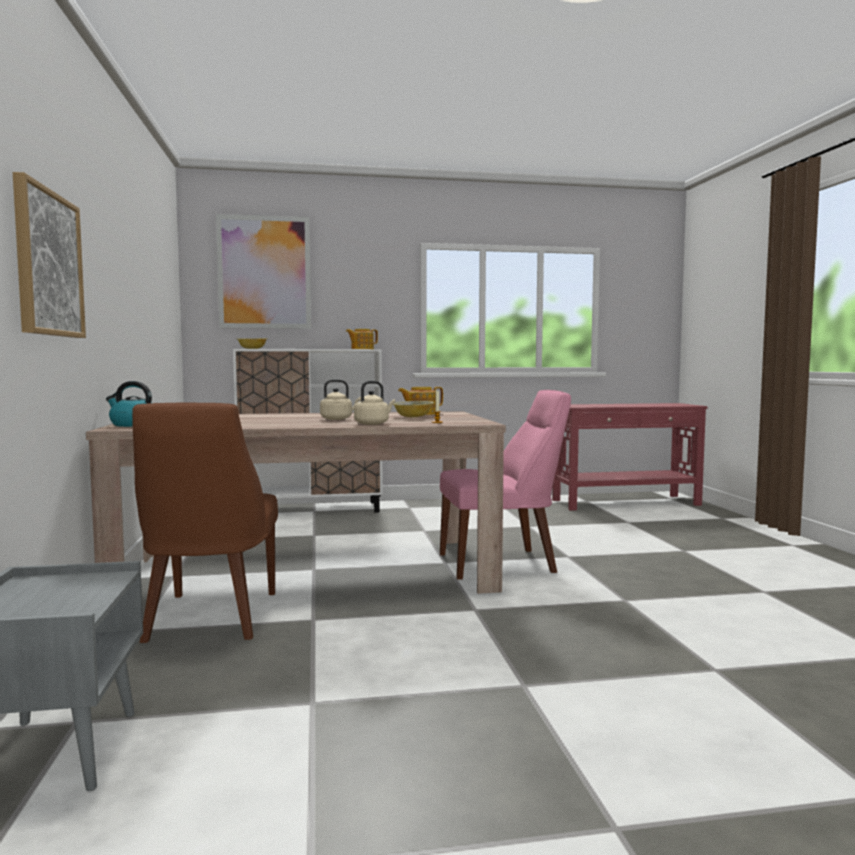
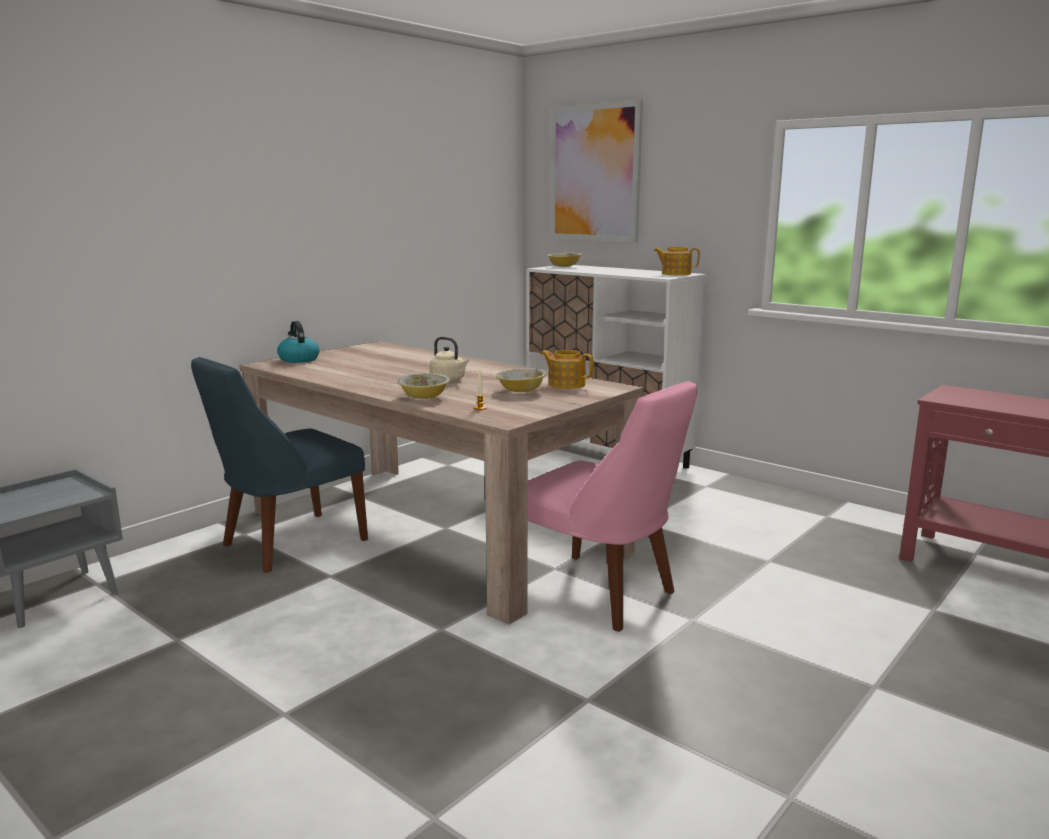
camera: 50 degrees right, 10 degrees up
(48, 264) = (166, 236): picture -> none
(210, 619) = (288, 544): brown chair -> blue chair
(373, 423) = (424, 397): beige kettle -> bowl

